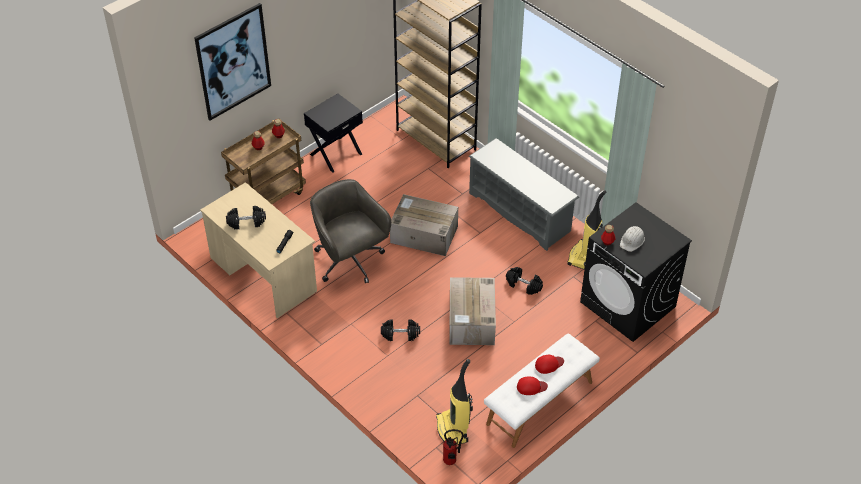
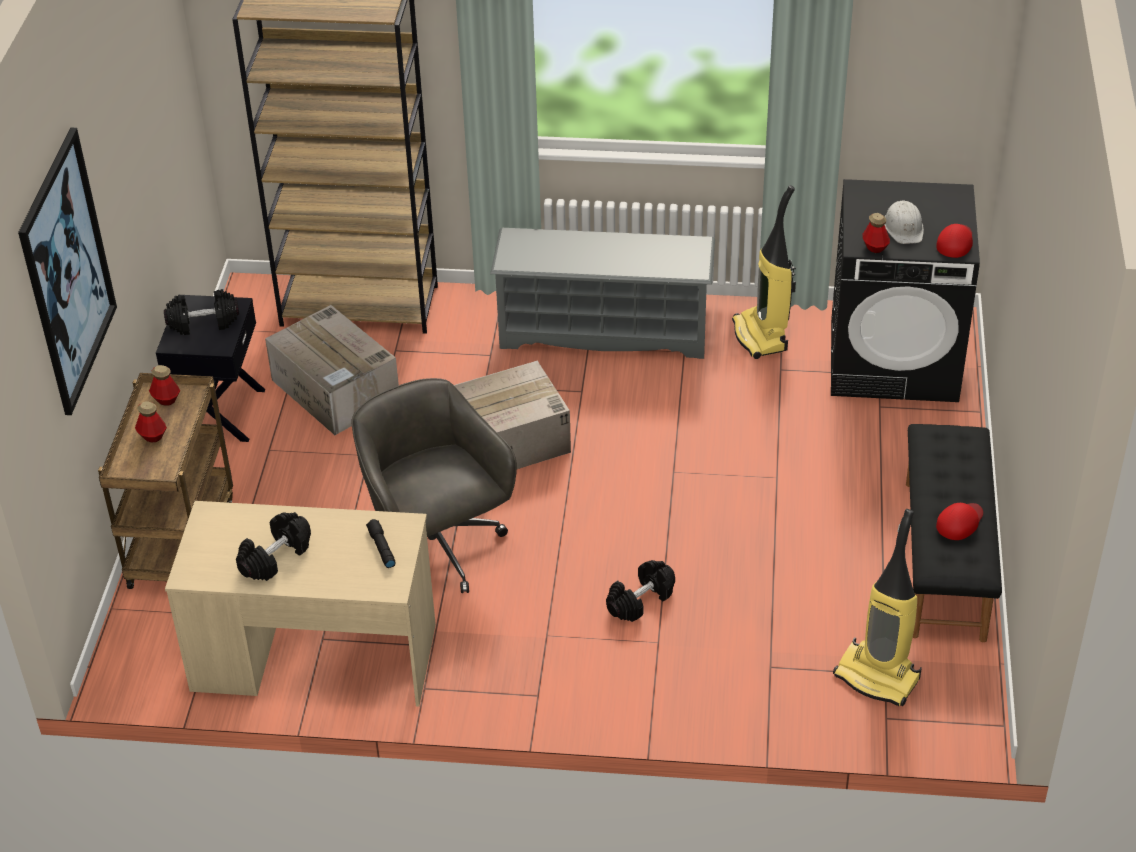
camera: 40 degrees left, 5 degrees down
(350, 262) = (435, 550): grey office chair -> grey office chair turned 45 degrees clockwise
(452, 462) = (931, 721): fire extinguisher -> none
(472, 321) = (719, 515): cardboard box -> cardboard box (336, 390)
(523, 285) = (729, 422): black dumbbell -> black dumbbell (203, 323)
(540, 403) = (946, 559): white bench -> black bench
(549, 364) = (944, 478): red cap -> red cap (955, 242)

